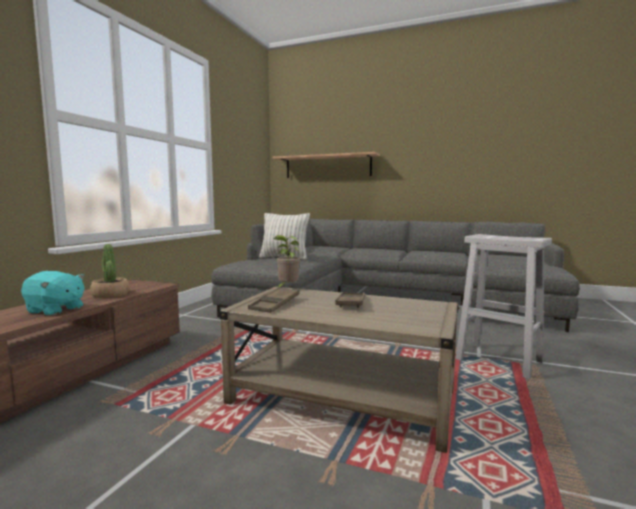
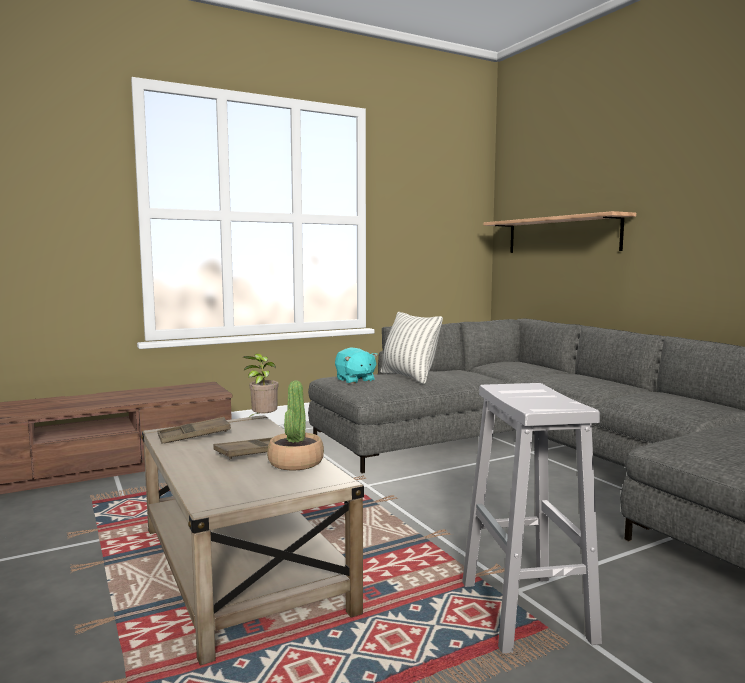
camera: 40 degrees right, 0 degrees up
(55, 310) = (91, 403): turquoise plush toy -> turquoise plush toy (355, 380)
(110, 295) = (155, 396): potted plant -> potted plant (295, 462)

